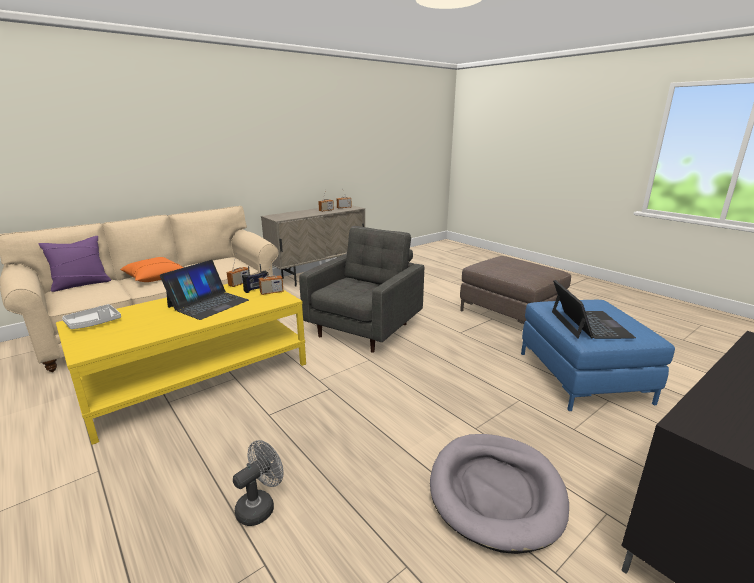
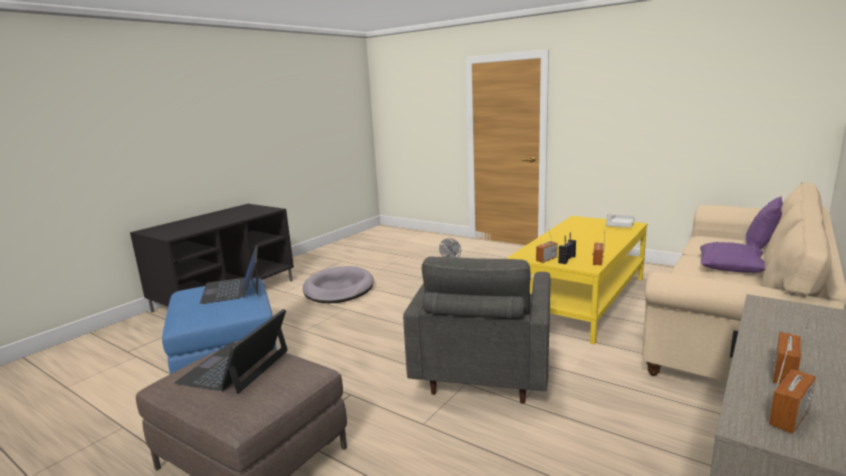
camera: 165 degrees right, 5 degrees down
(154, 277) = (731, 268): orange pillow -> purple pillow
(208, 303) = (578, 244): laptop -> laptop (235, 366)

